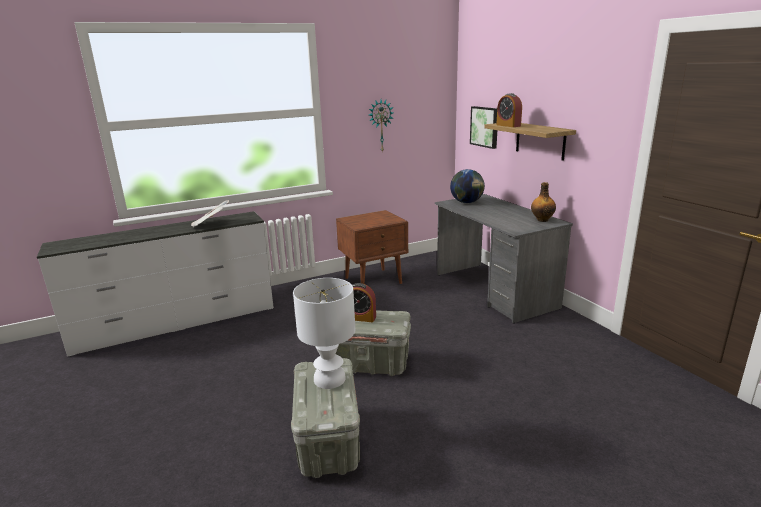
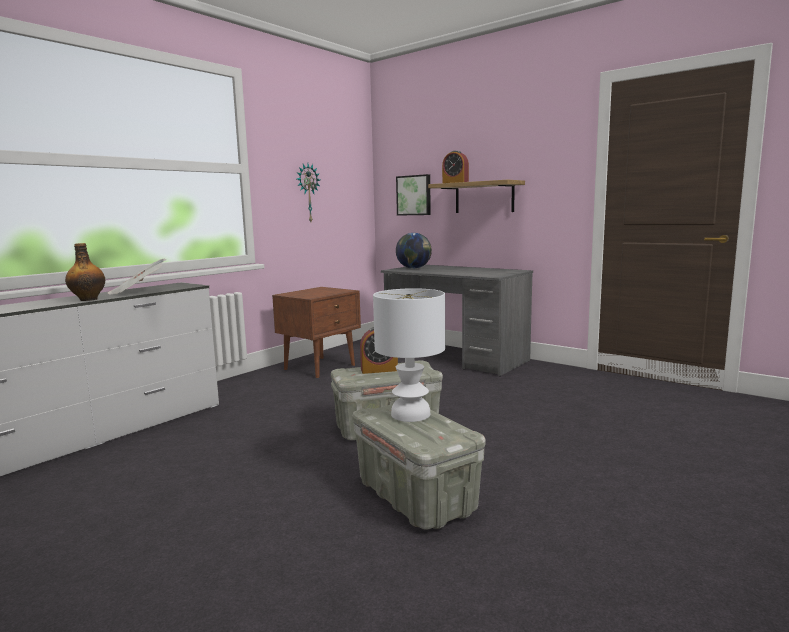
camera: 25 degrees left, 10 degrees down
(542, 220) = (504, 270): bottle -> bottle (88, 299)

